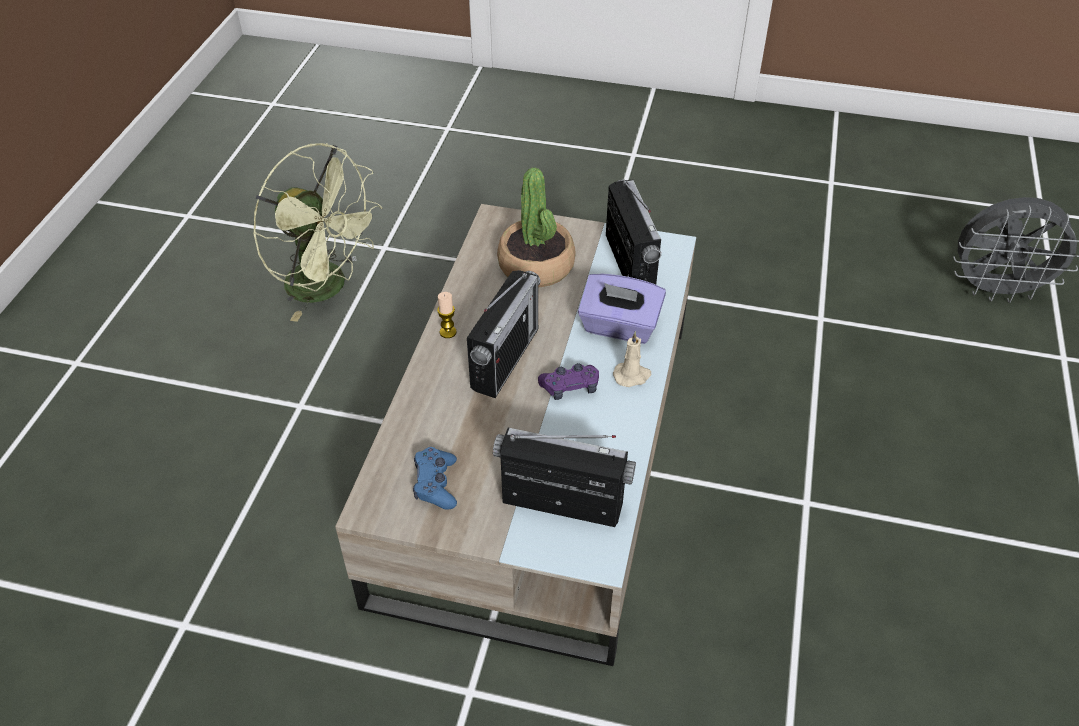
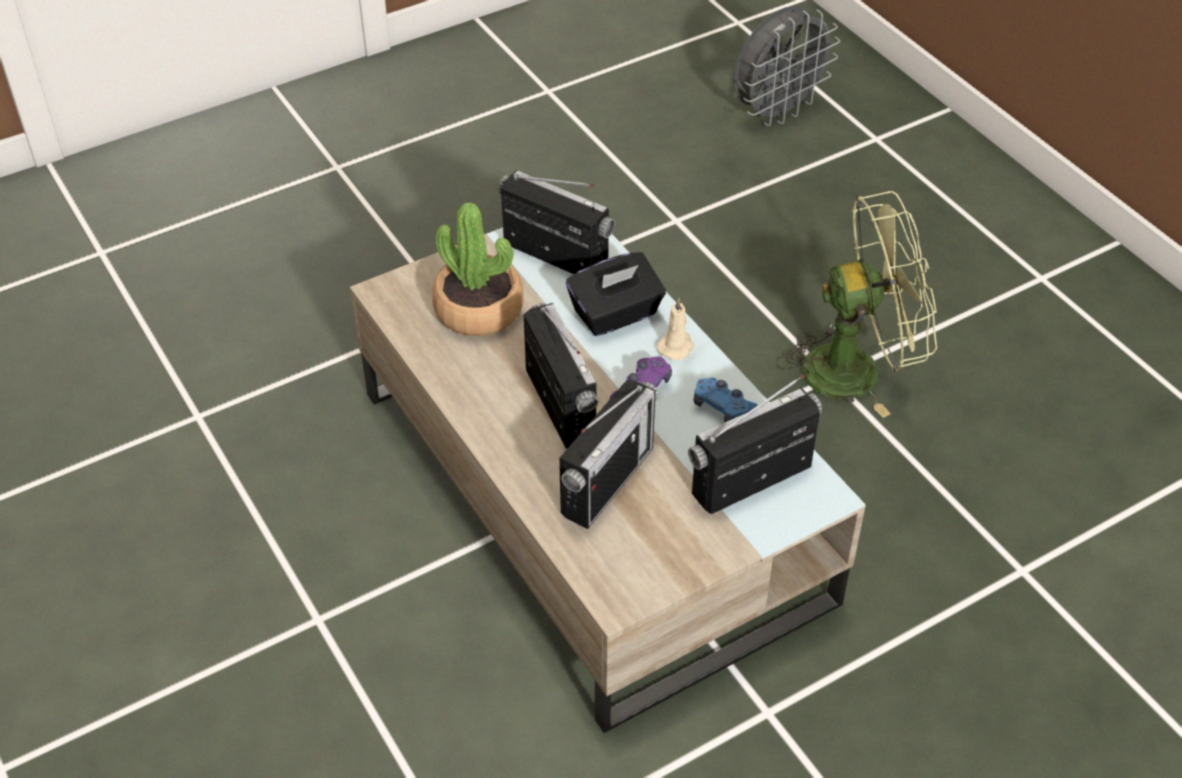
camera: 45 degrees left, 0 degrees up
(328, 287) = (190, 494): green fan -> green fan (857, 368)
(436, 484) = (641, 542): blue game controller -> blue game controller (723, 408)
(448, 332) = (481, 418): candle -> none
(468, 429) = (607, 481): none -> radio
(619, 327) = (616, 314): purple tissue box -> black tissue box

